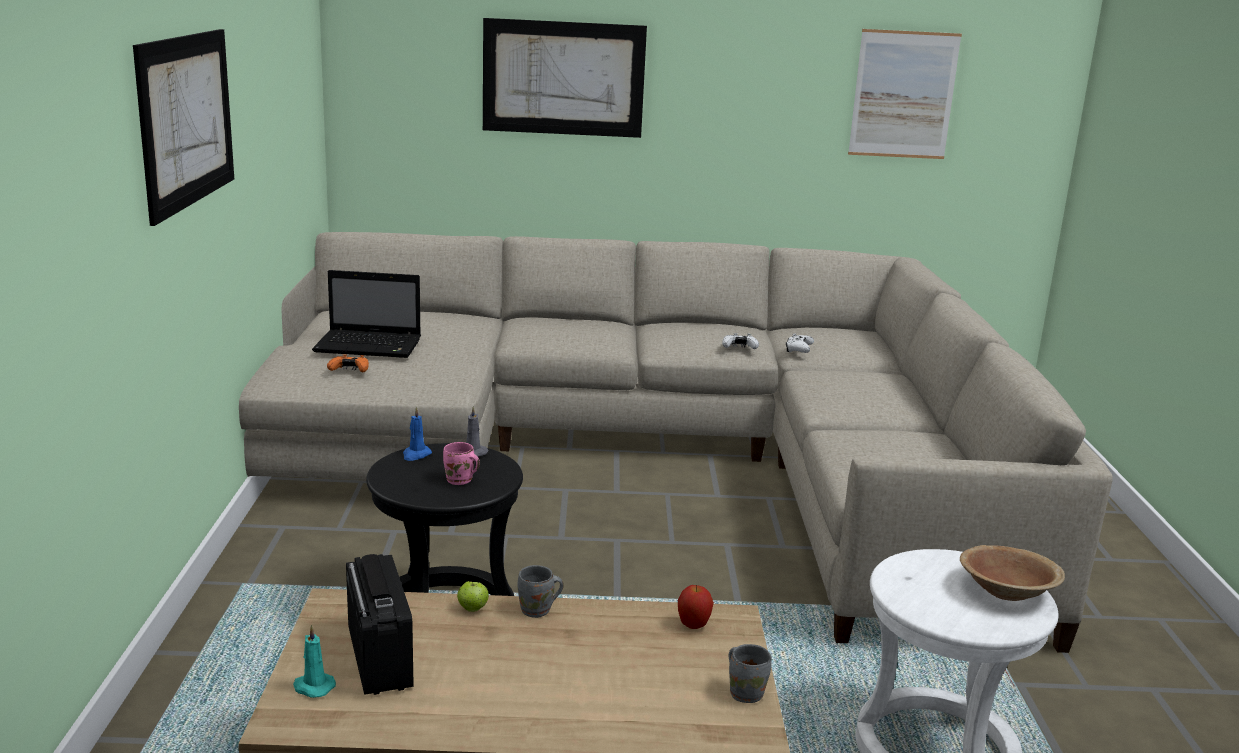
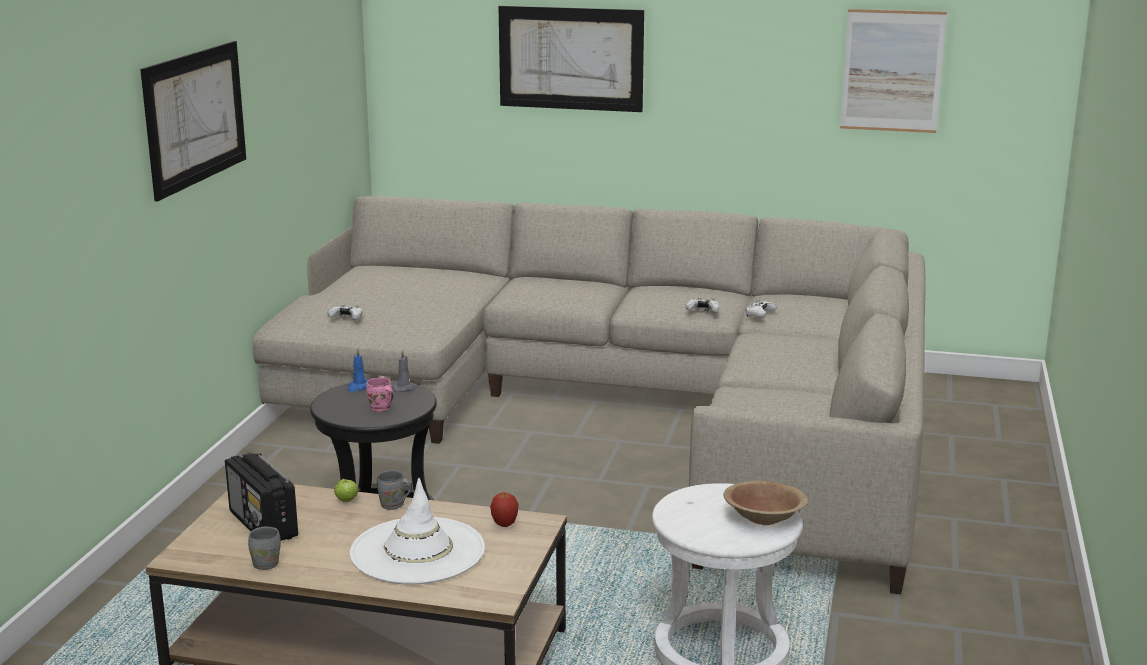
camera: 15 degrees right, 0 degrees up
(313, 687) = (209, 539): turquoise candle -> none
(350, 371) = (346, 318): orange game controller -> white game controller
(370, 346) = (374, 298): laptop -> none
(379, 656) = (263, 525): radio -> radio turned 150 degrees clockwise
(608, 676) = (417, 551): none -> white hat
(746, 693) = (512, 570): grey mug -> grey mug (267, 563)

